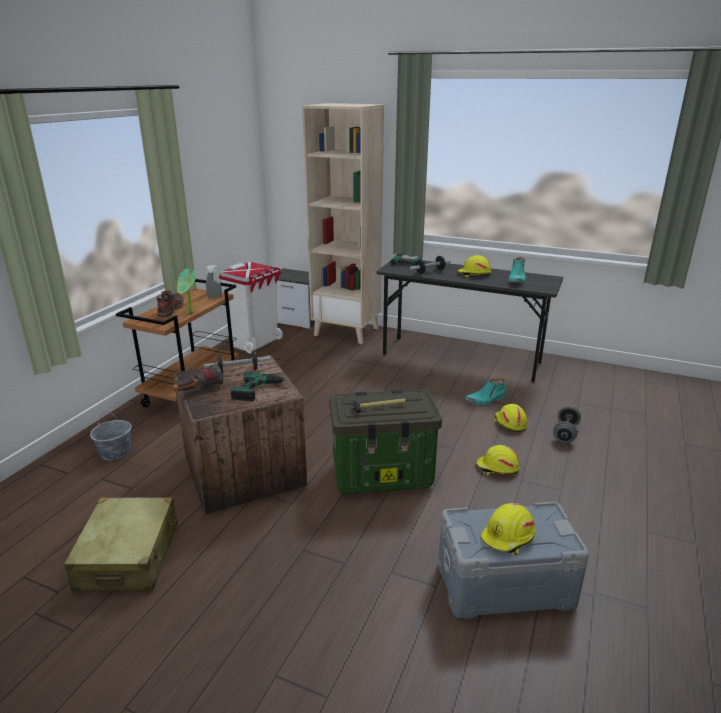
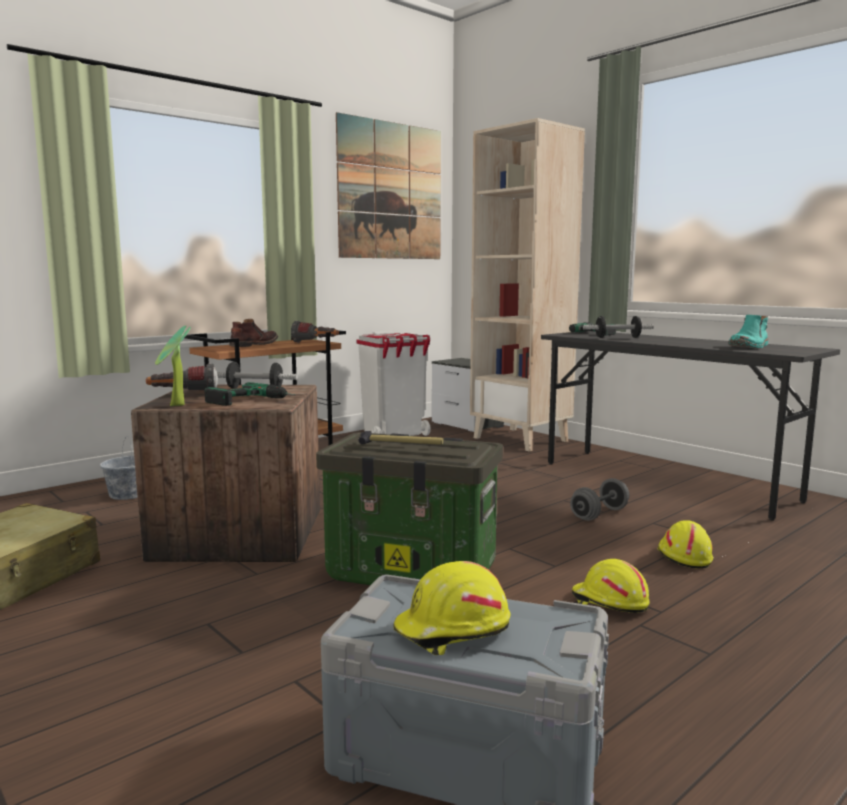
camera: 25 degrees right, 15 degrees down
(189, 313) = (267, 347): potted plant -> potted plant (176, 406)
(214, 297) = (315, 343): grey spray bottle -> flashlight
(224, 145) = (390, 191): none -> picture
(474, 274) = (683, 341): yellow hard hat -> none
(486, 400) = (665, 526): turquoise boot -> none
(565, 433) = (783, 586): grey dumbbell -> grey dumbbell (599, 514)

